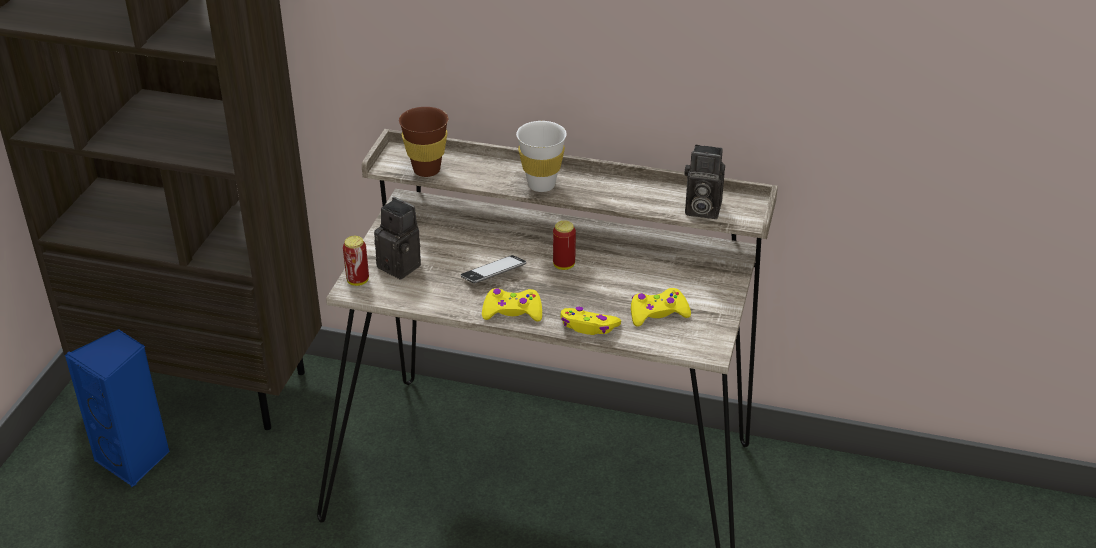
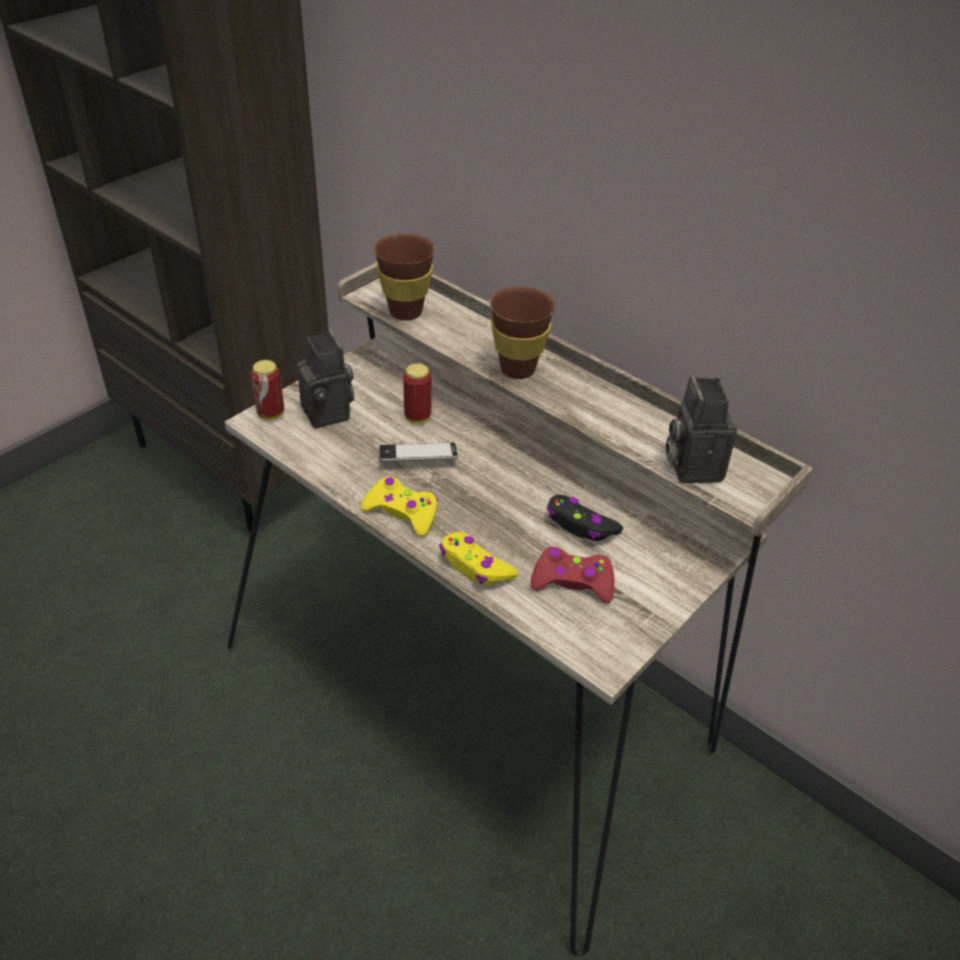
camera: 25 degrees right, 5 degrees up
(135, 459) = (123, 515): blue speaker -> none
(541, 185) = (517, 369): white cup -> brown cup
(564, 265) = (505, 476): can -> can (417, 417)
(637, 278) = (580, 525): none -> black game controller
(658, 313) = (572, 582): yellow game controller -> red game controller
(700, 209) = (691, 465): camera -> camera turned 45 degrees clockwise

